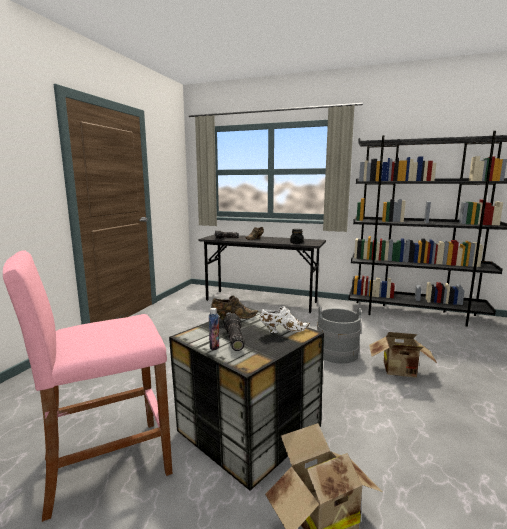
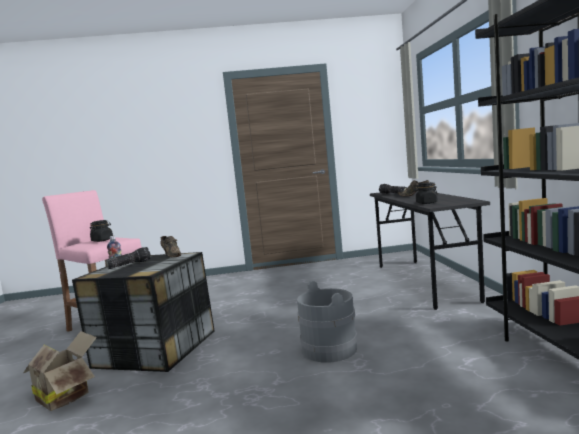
camera: 65 degrees right, 5 degrees down
(121, 328) = (102, 240): none -> black jar
(282, 330) = (149, 268): white shoe -> none
(401, 372) = (320, 395): cardboard box -> none

